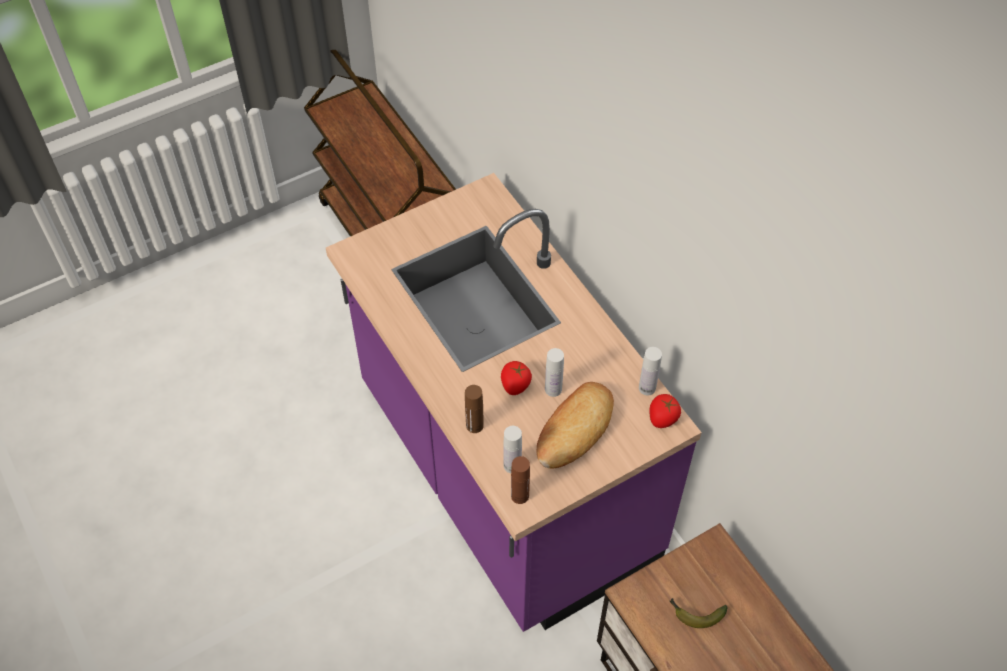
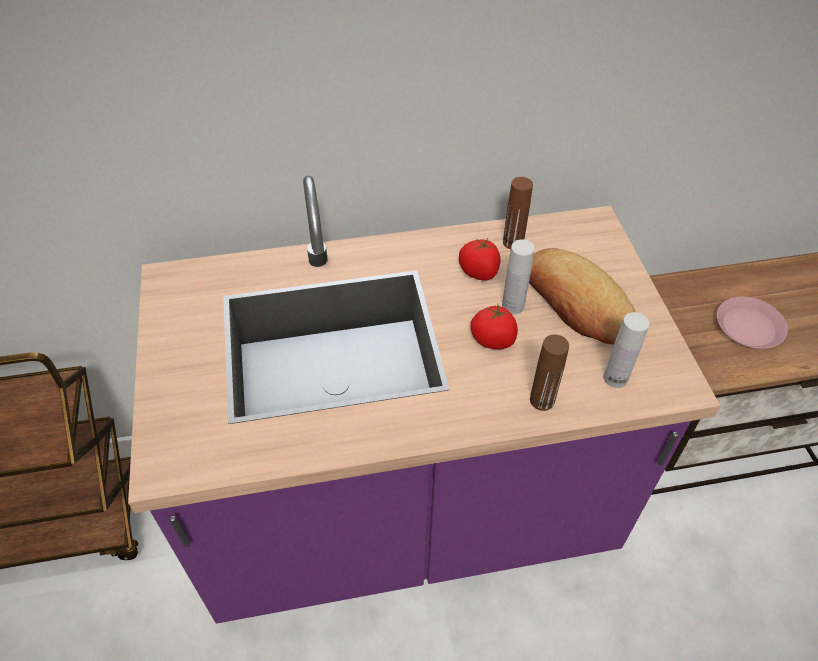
camera: 70 degrees left, 5 degrees down
(520, 495) = (663, 383): brown bottle -> brown bottle (513, 242)
(647, 388) = (540, 227): white bottle -> none
(662, 418) = (585, 227): tomato -> tomato (479, 272)
(695, 614) = (748, 327): banana -> pink plate

